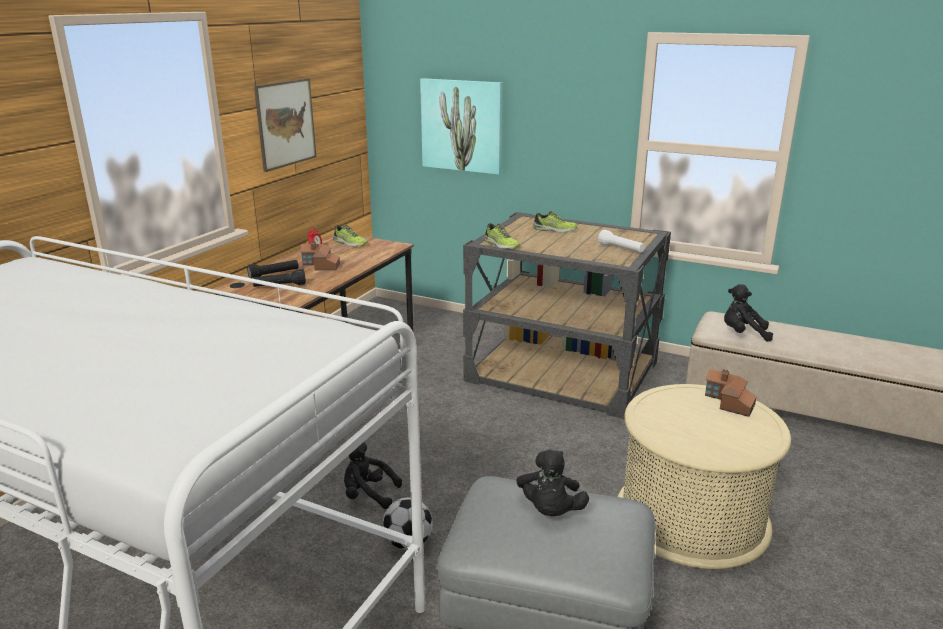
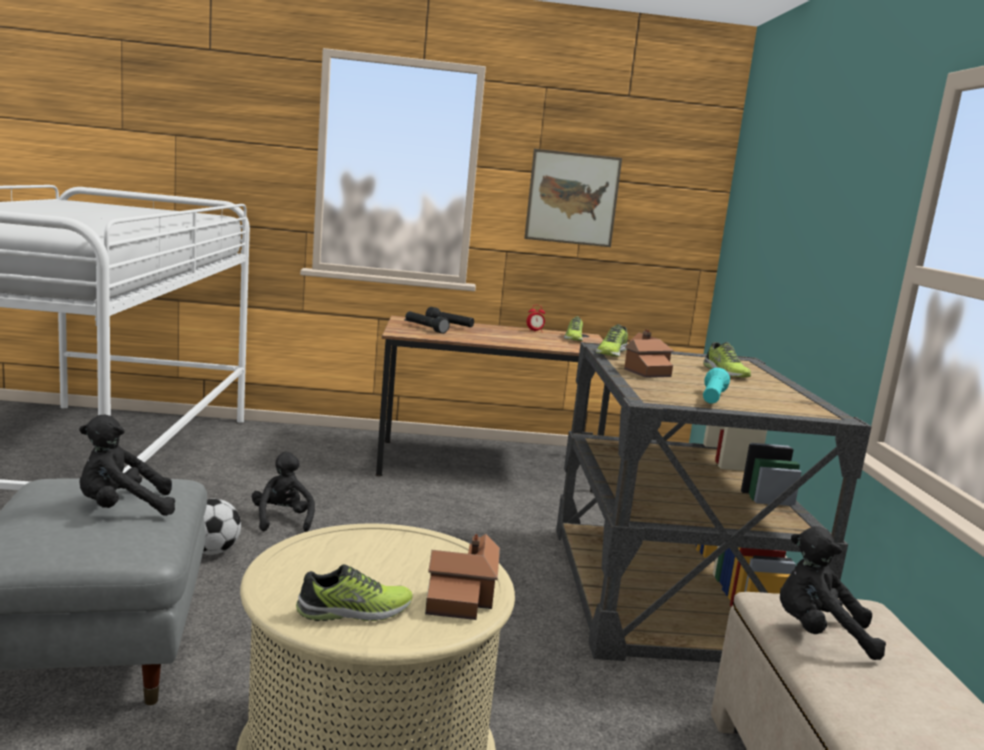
camera: 60 degrees right, 10 degrees down
(320, 265) = (496, 334): toy house -> toy house (644, 370)
(461, 125) = (772, 238): picture -> none
(621, 249) = (712, 399): white flashlight -> turquoise flashlight
(743, 334) = (818, 634): black plush toy -> black plush toy turned 60 degrees counterclockwise
(746, 436) = (355, 611): none -> shoe

